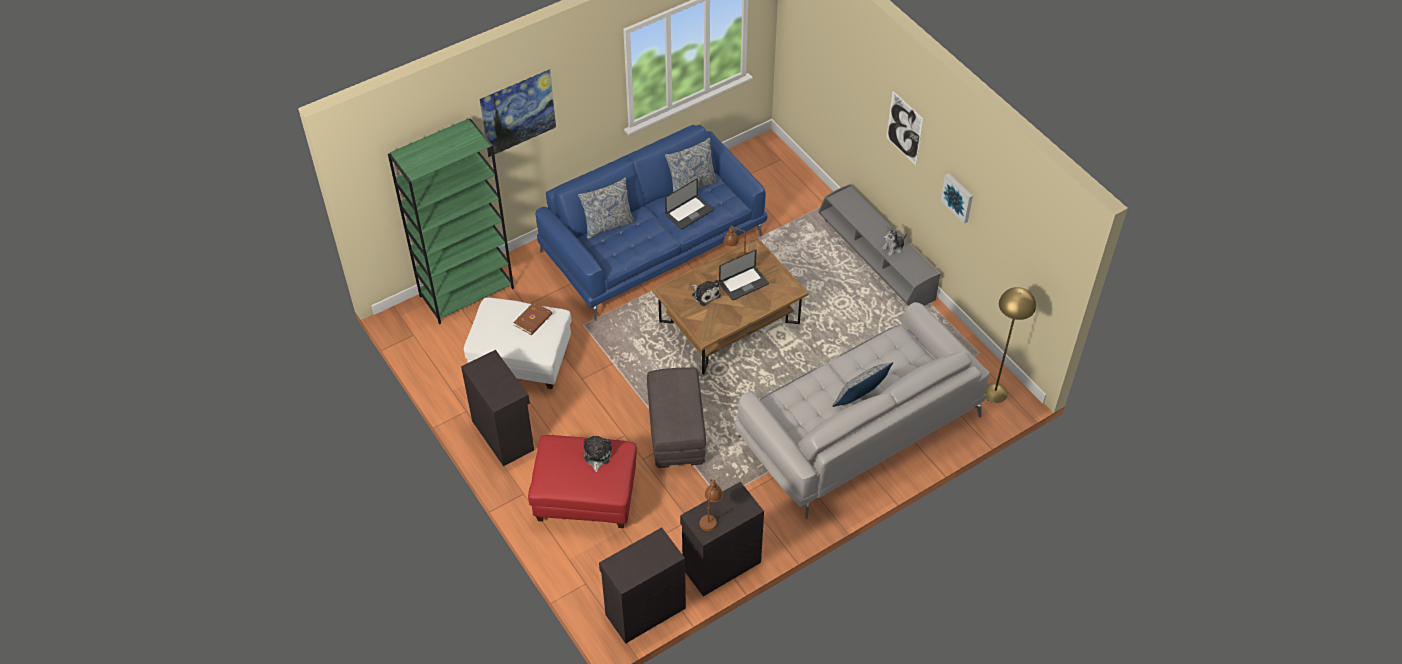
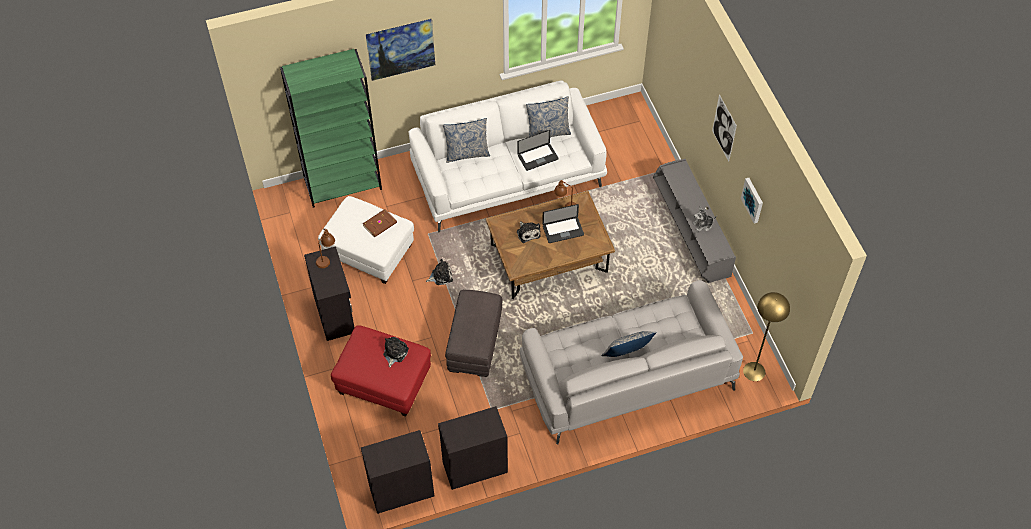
camera: 15 degrees right, 5 degrees up
(613, 367) = (440, 276): none -> plush toy
(653, 243) = (508, 174): blue sofa -> white sofa
(710, 516) = (462, 430): brown table lamp -> brown table lamp (326, 257)

